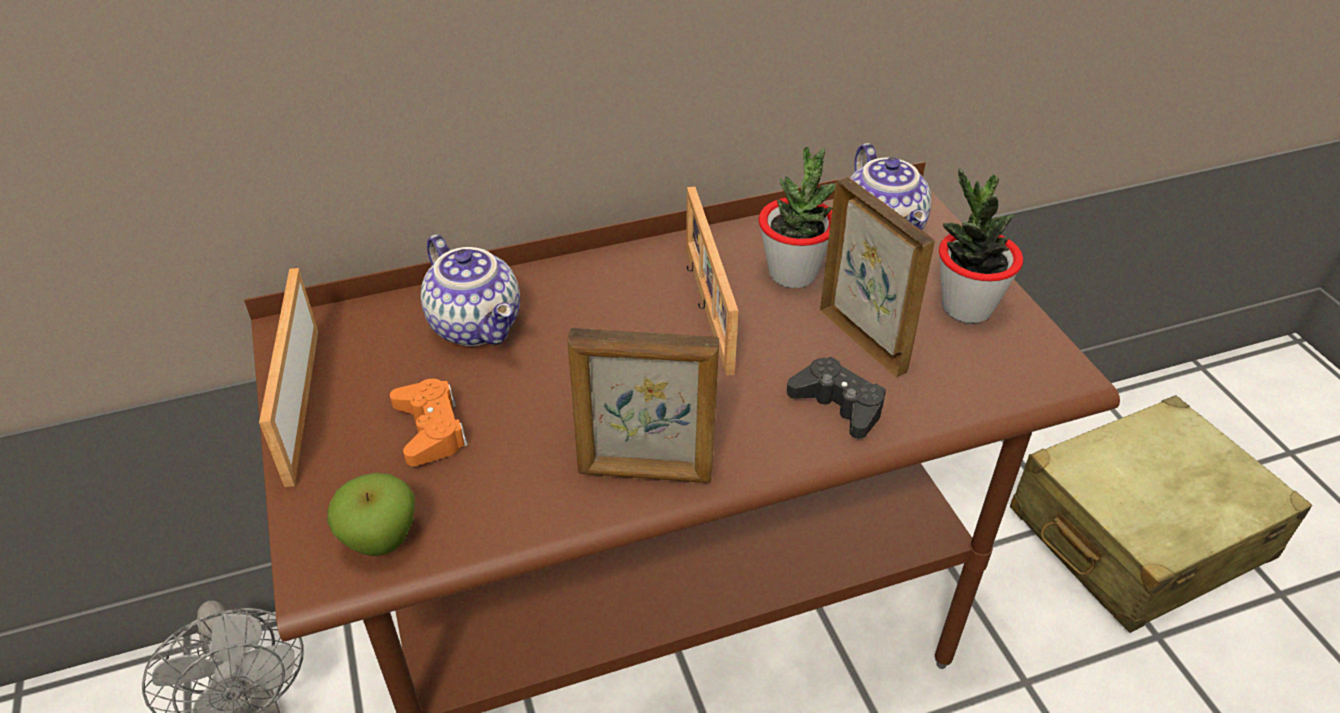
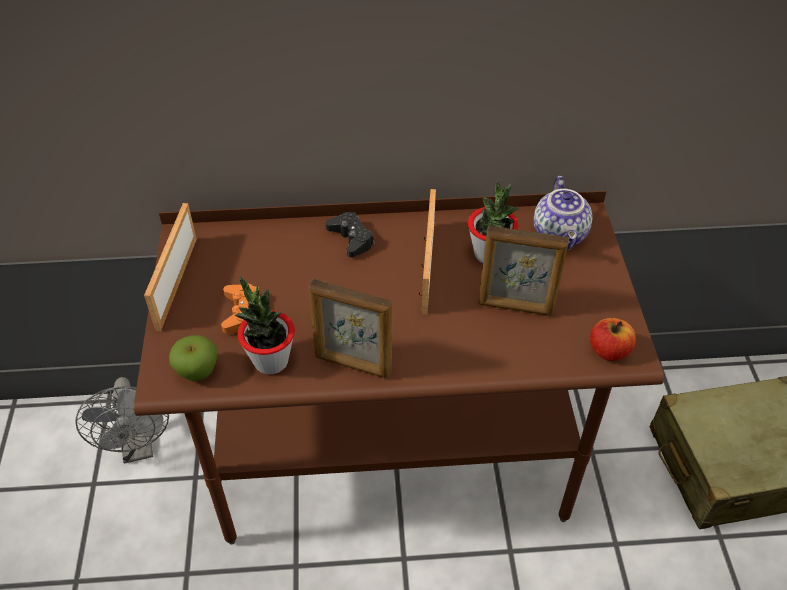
camera: 15 degrees right, 5 degrees up
(478, 325) = (287, 253): teapot -> none
(838, 405) = (482, 346): black game controller -> black game controller (351, 239)
(863, 339) = (515, 307): picture frame -> picture frame turned 120 degrees clockwise
(966, 307) = (591, 299): potted plant -> potted plant (270, 361)
(1026, 374) = (609, 351): none -> apple

